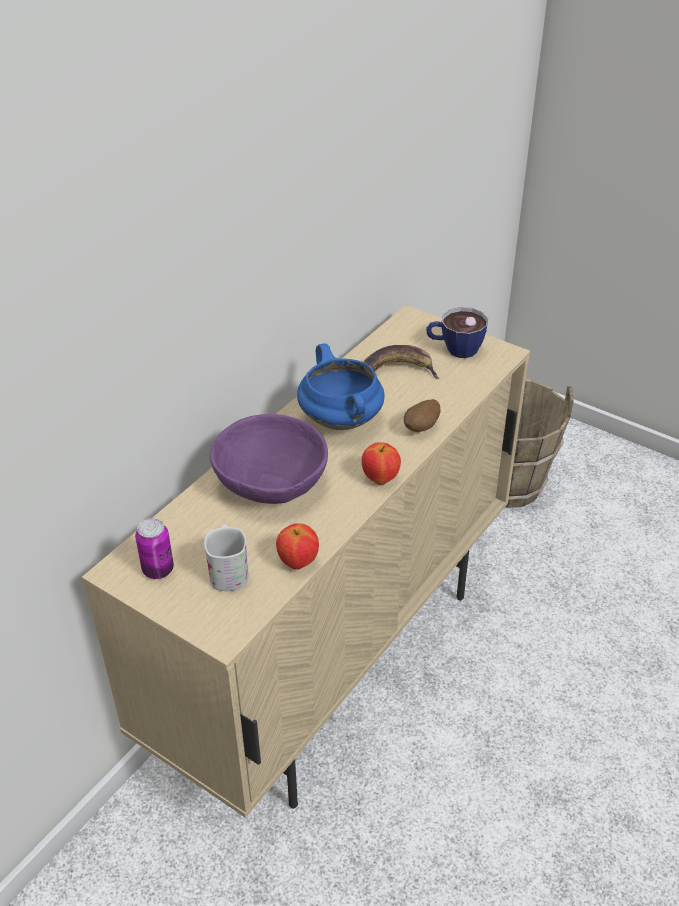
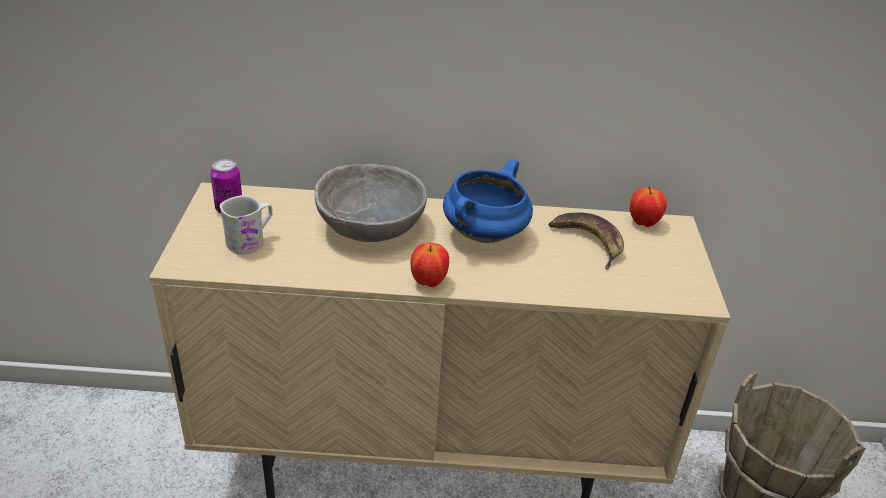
camera: 55 degrees right, 5 degrees down
(270, 482) = (369, 225): purple bowl -> grey bowl
(298, 562) = (286, 272): apple -> apple (643, 223)
(421, 428) = (524, 283): potato -> none
(454, 349) = (665, 266): cup -> none

